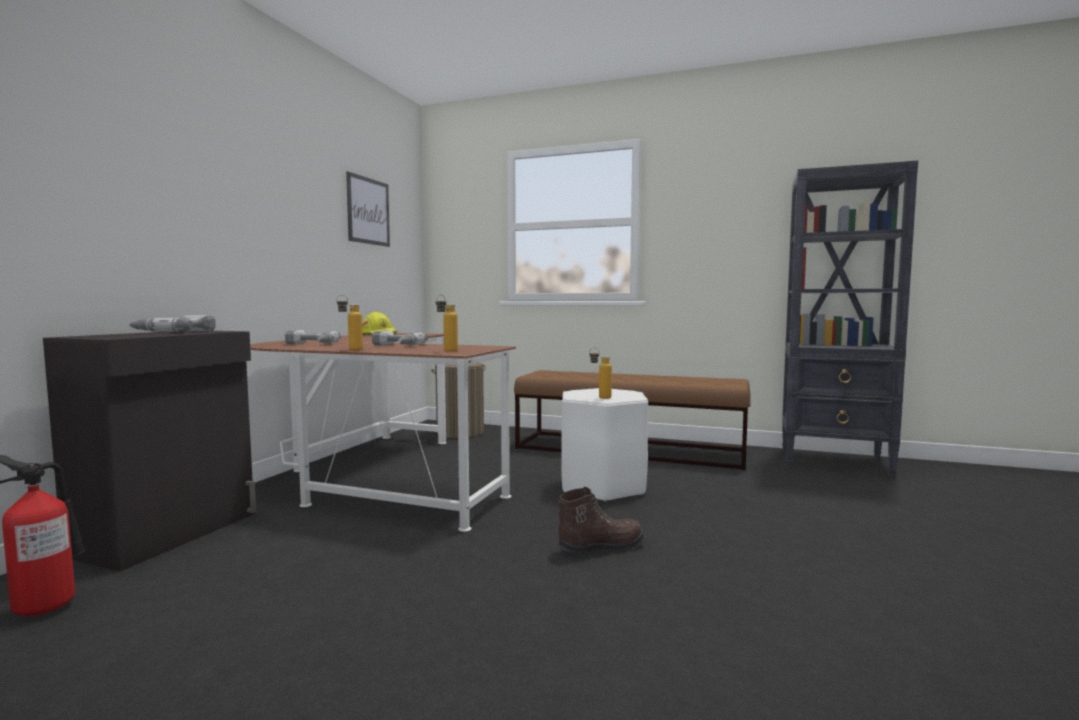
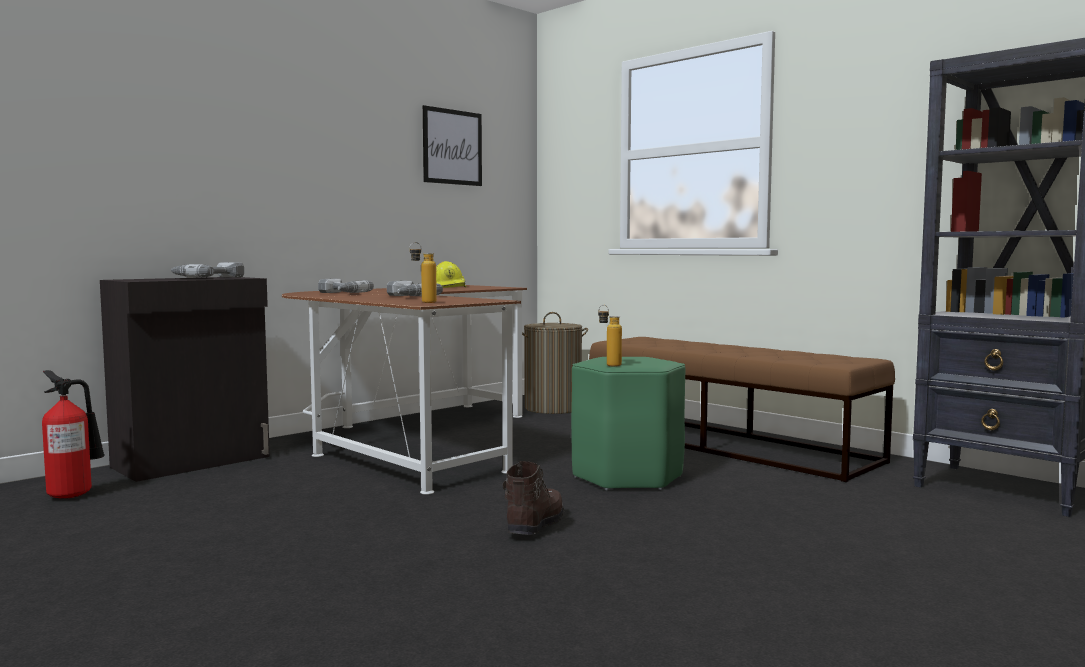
camera: 25 degrees right, 0 degrees up
(350, 350) = (345, 299): bottle -> none
(600, 547) = (534, 525): brown boot -> brown boot turned 75 degrees counterclockwise
(603, 487) = (627, 477): white stool -> green stool

